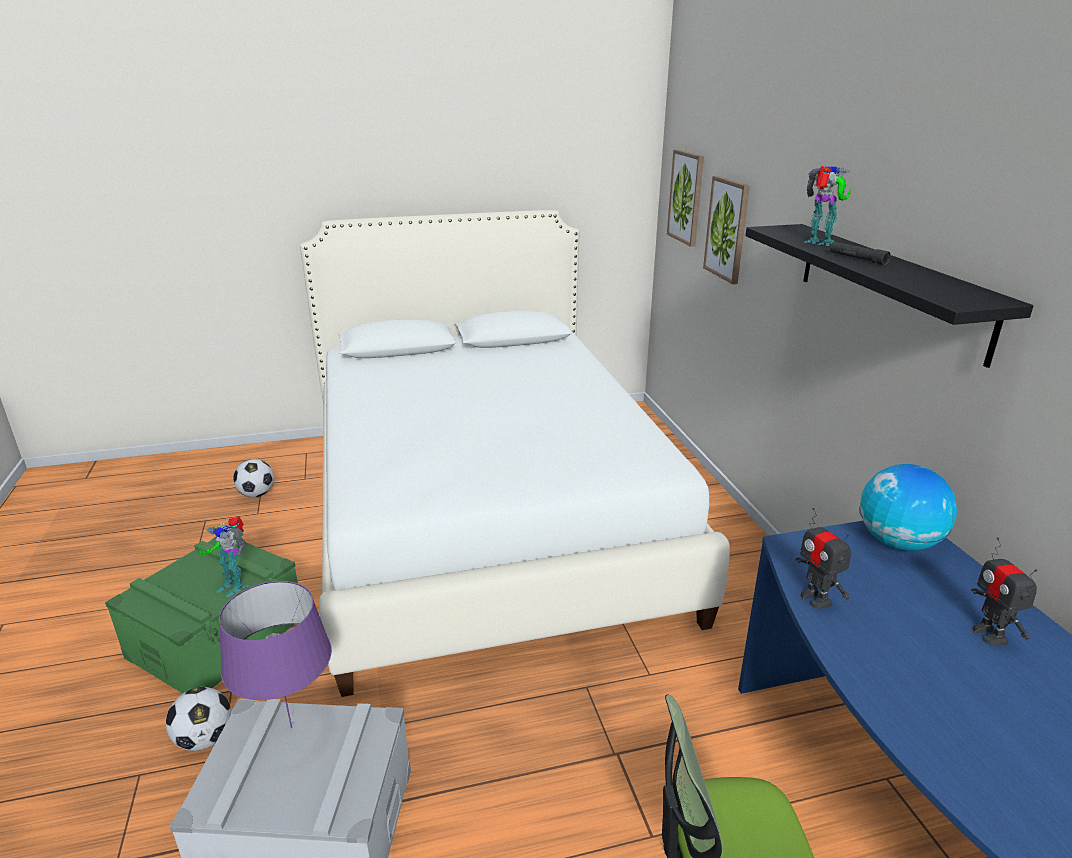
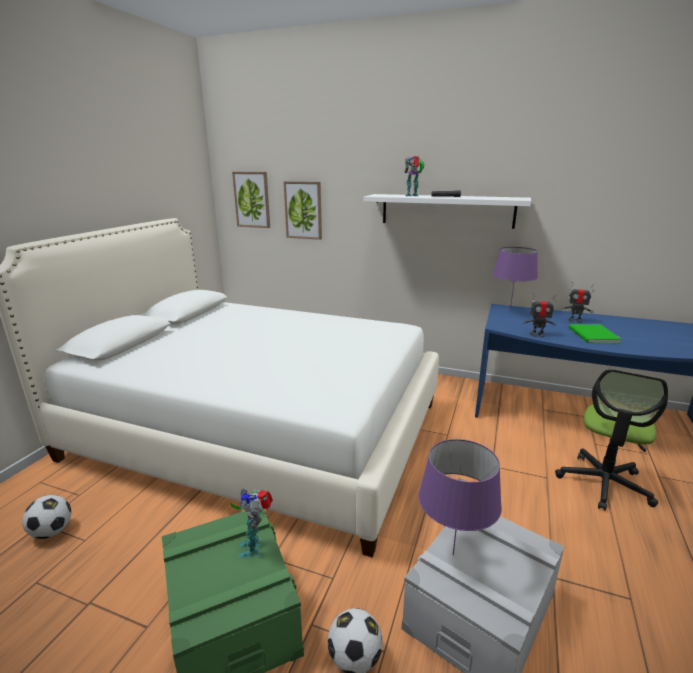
camera: 55 degrees left, 5 degrees down
(234, 585) = (254, 546): toy robot -> toy robot turned 105 degrees clockwise
(888, 287) = (446, 210): black shelf -> white shelf
(897, 543) = (510, 312): globe -> purple table lamp
(926, 673) = (593, 335): none -> green book

